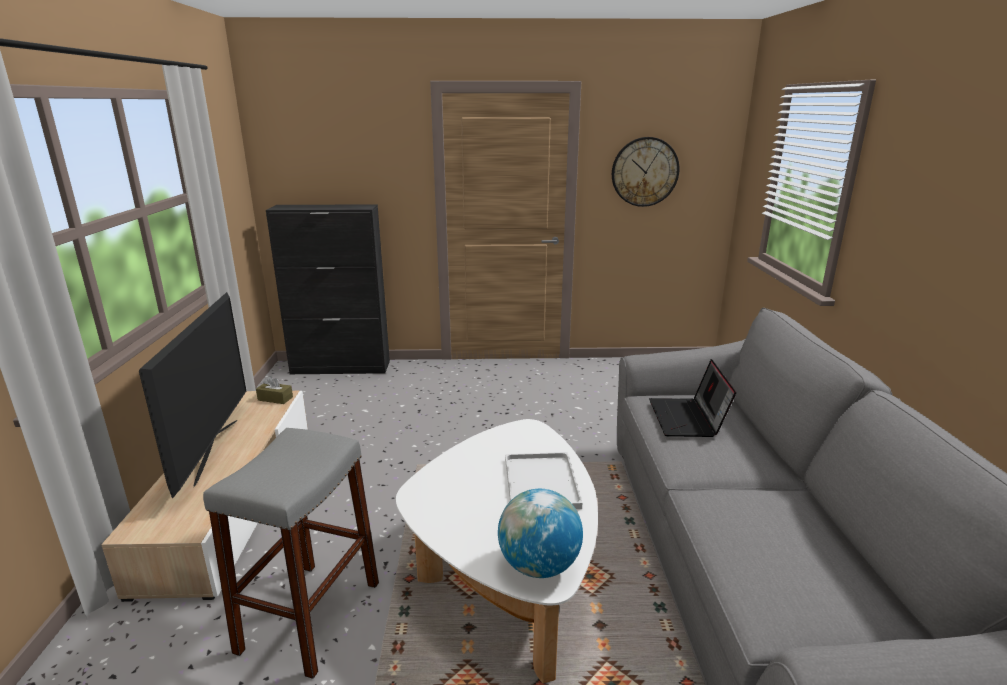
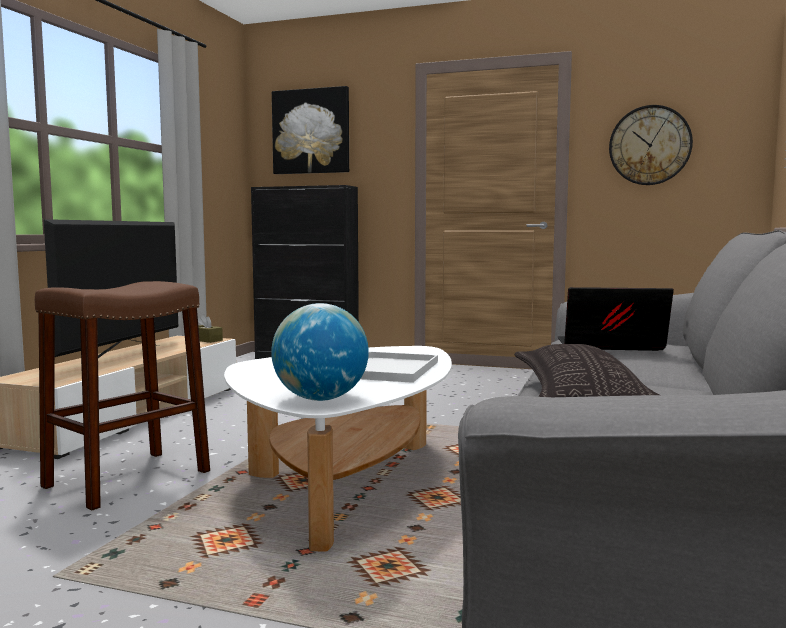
camera: 20 degrees right, 15 degrees down
(310, 615) = (128, 478): grey stool -> brown stool
(321, 145) = (311, 131): none -> picture
(687, 419) = (608, 347): laptop -> laptop turned 75 degrees clockwise
(742, 532) = (579, 394): none -> pillow

